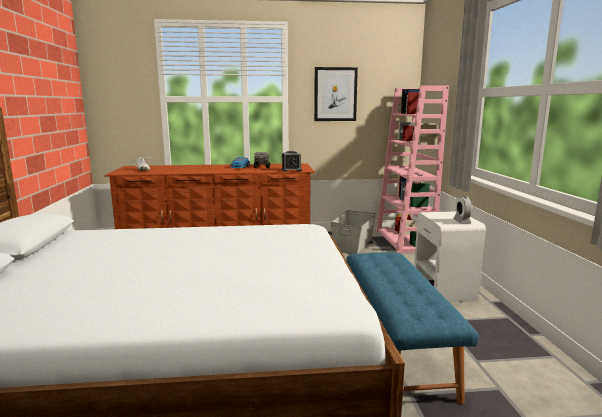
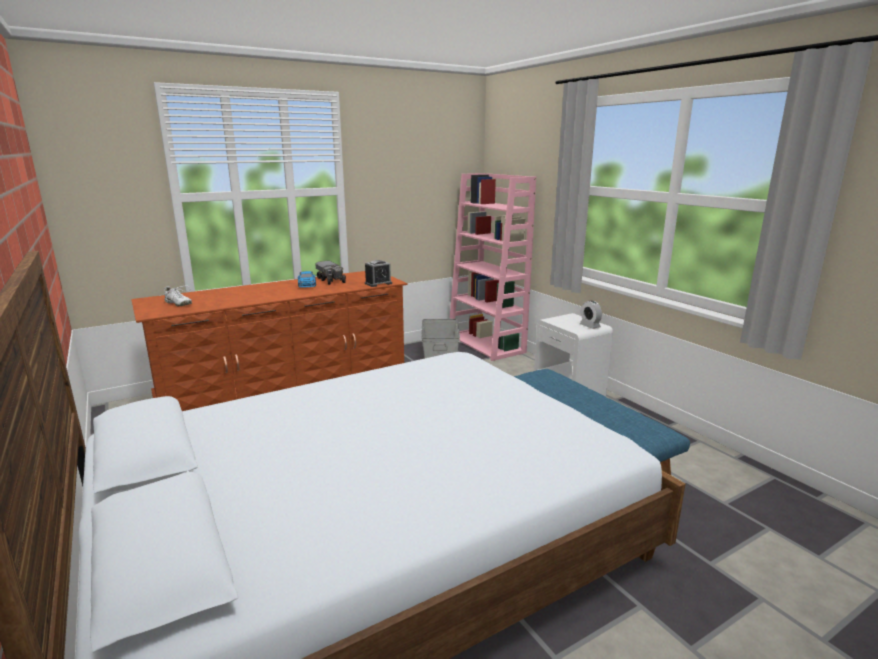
camera: 25 degrees left, 5 degrees up
(335, 94) = (397, 182): picture -> none

